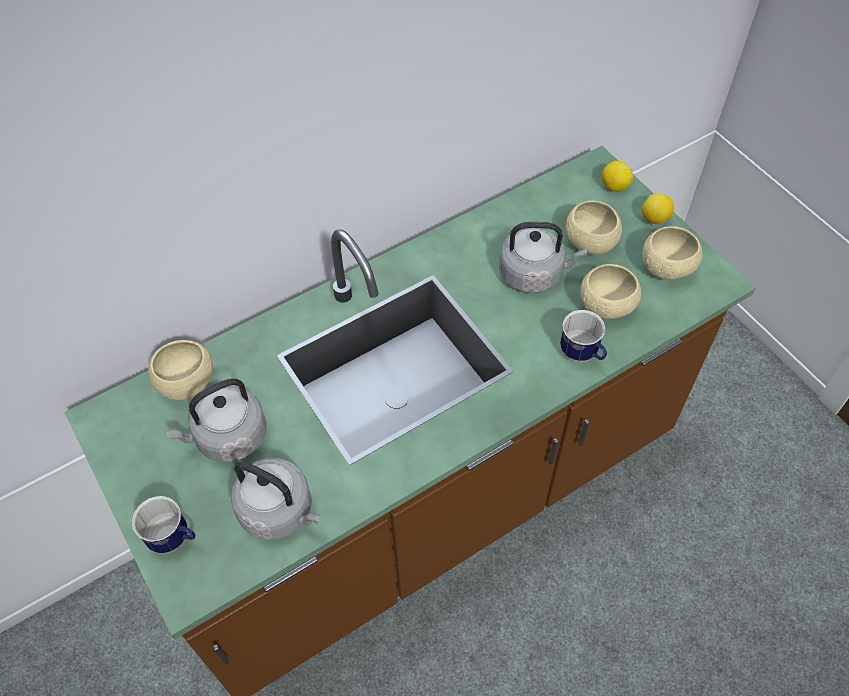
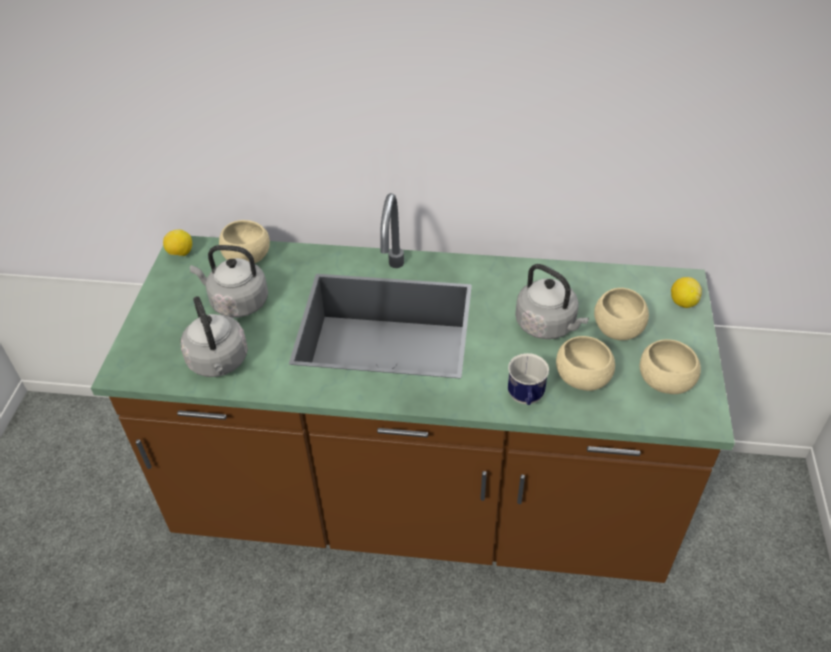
camera: 40 degrees right, 10 degrees down
(175, 539) = (148, 338): mug -> none
(655, 219) = (693, 343): lemon -> lemon (180, 253)

